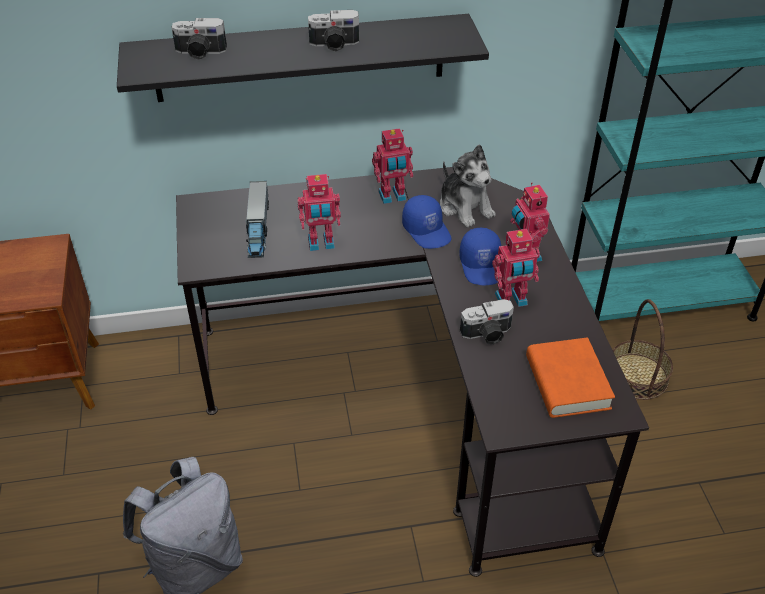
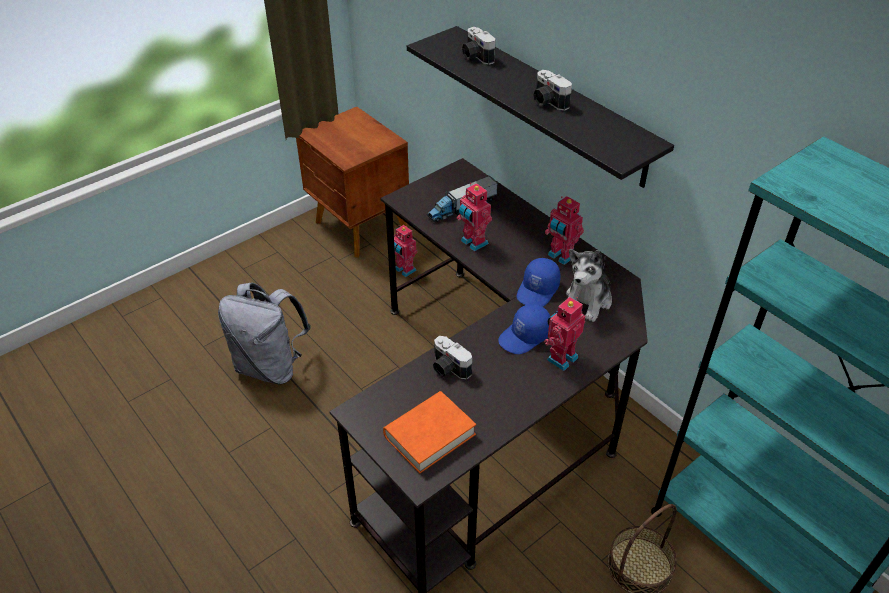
camera: 60 degrees right, 0 degrees up
(511, 301) = (498, 369): toy robot -> toy robot (404, 270)

